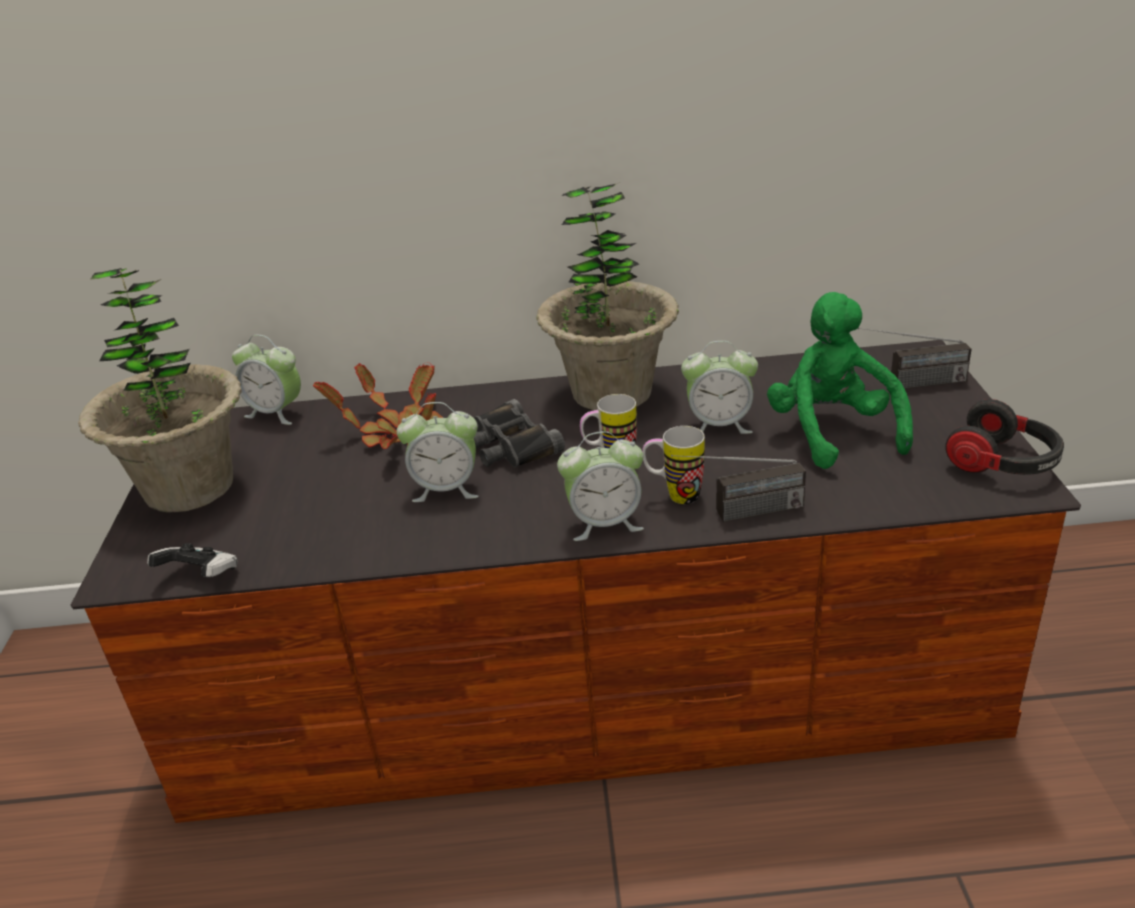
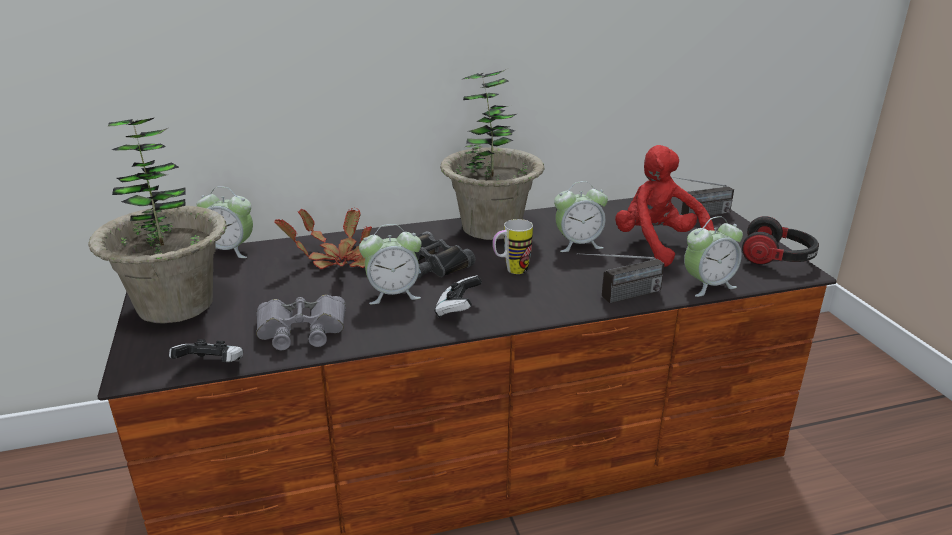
camera: 15 degrees left, 5 degrees down
(319, 533) = (302, 330): none -> grey binoculars
(518, 518) = (458, 310): none -> game controller
(605, 523) = (525, 309): alarm clock -> alarm clock (708, 285)
(674, 495) = (567, 289): mug -> none
(832, 432) = (658, 245): green plush toy -> red plush toy

